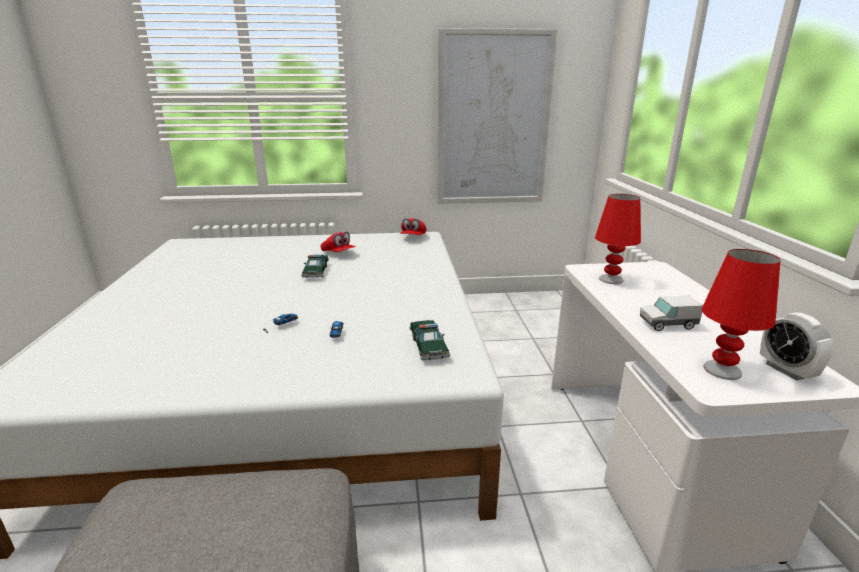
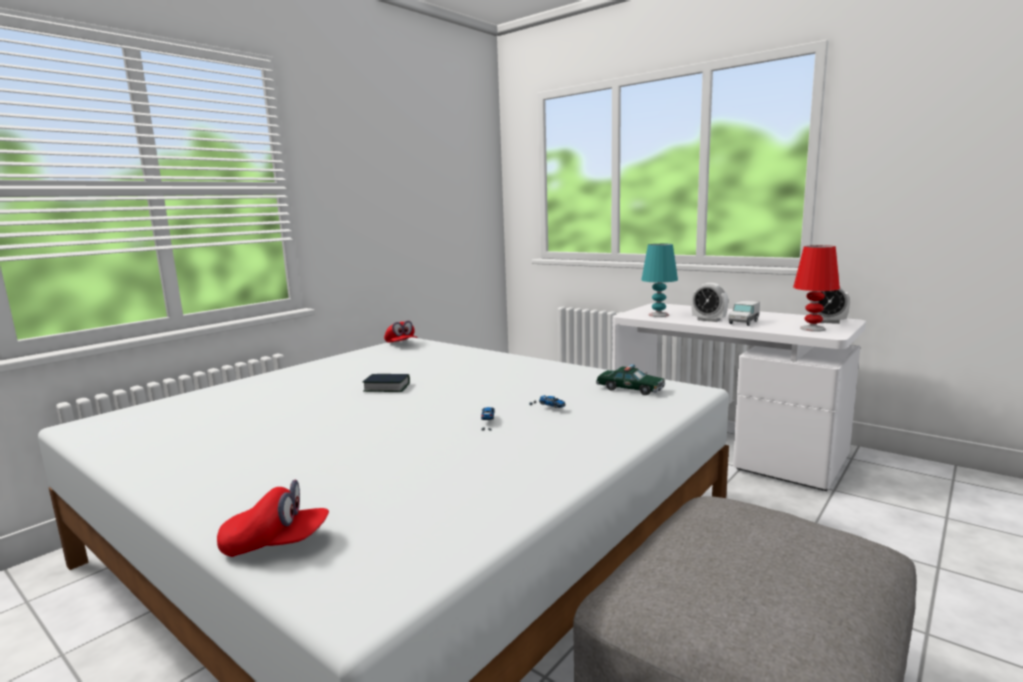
camera: 45 degrees left, 10 degrees down
(316, 271) = (387, 387): toy car -> book
(338, 253) = (363, 372): red cap -> red cap (276, 544)
(493, 120) = (426, 213): picture -> none
(610, 279) = (658, 315): red table lamp -> turquoise table lamp
(639, 305) = (708, 320): none -> alarm clock

